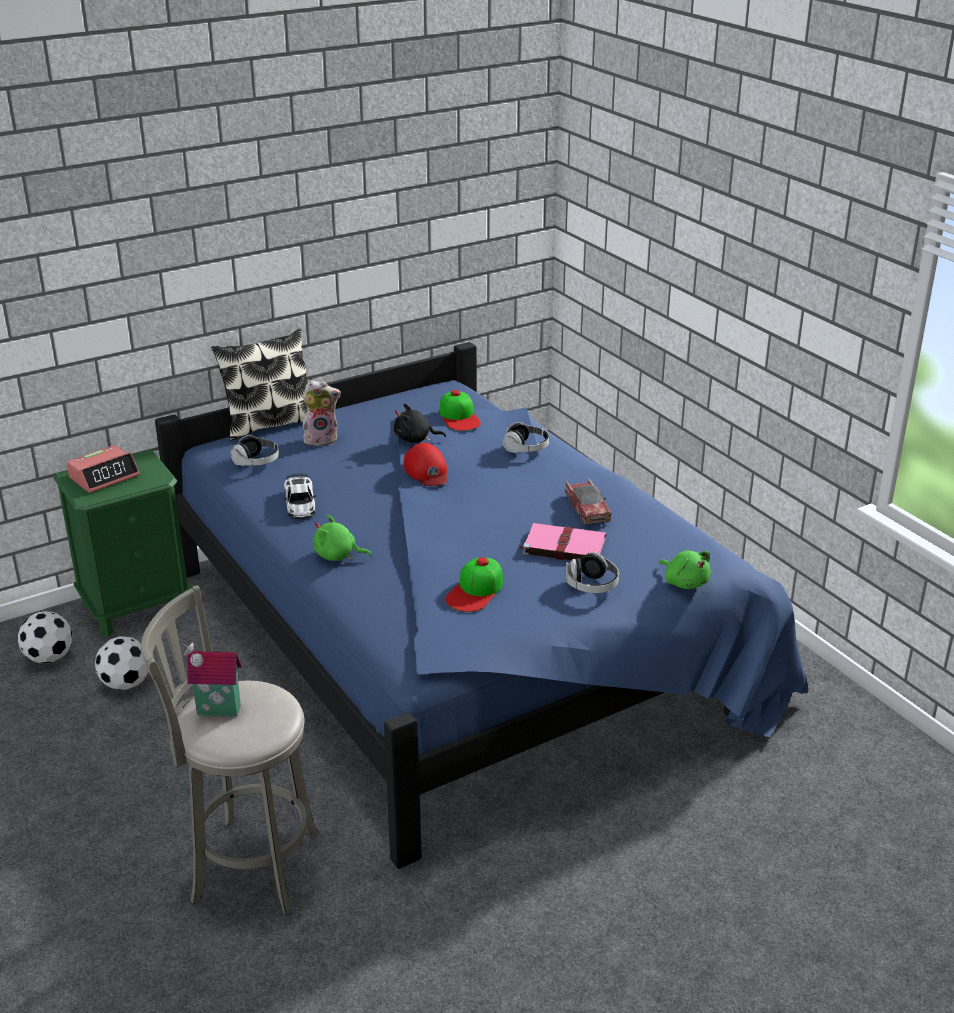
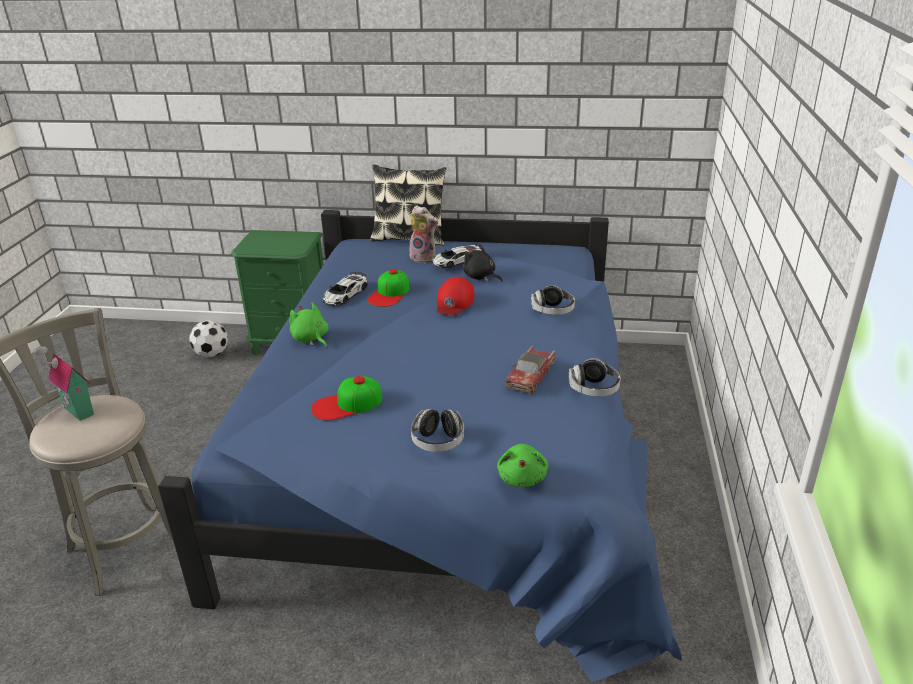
camera: 40 degrees right, 0 degrees up
(104, 476) = (271, 240): alarm clock -> none
(126, 683) = (225, 388): football -> none
(256, 462) = (362, 259): headphones -> headphones (593, 389)
(367, 431) = (457, 261): none -> toy car
(459, 417) = (536, 271): cap -> cap (389, 293)
(562, 546) = (465, 398): pink book -> none

